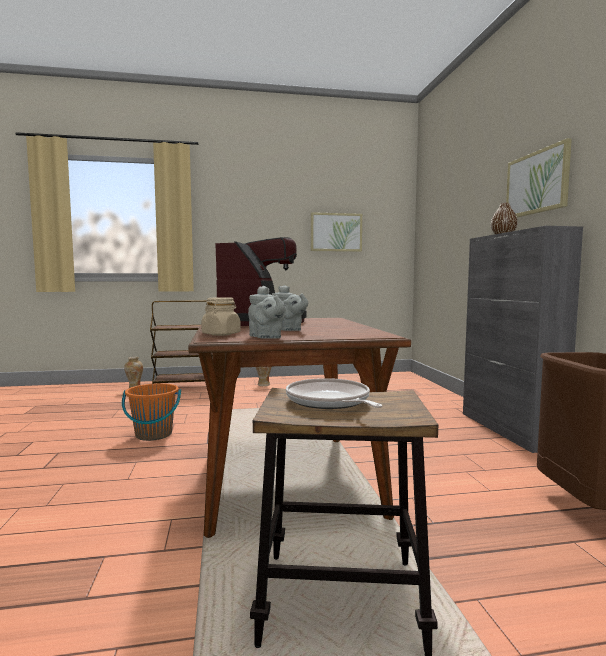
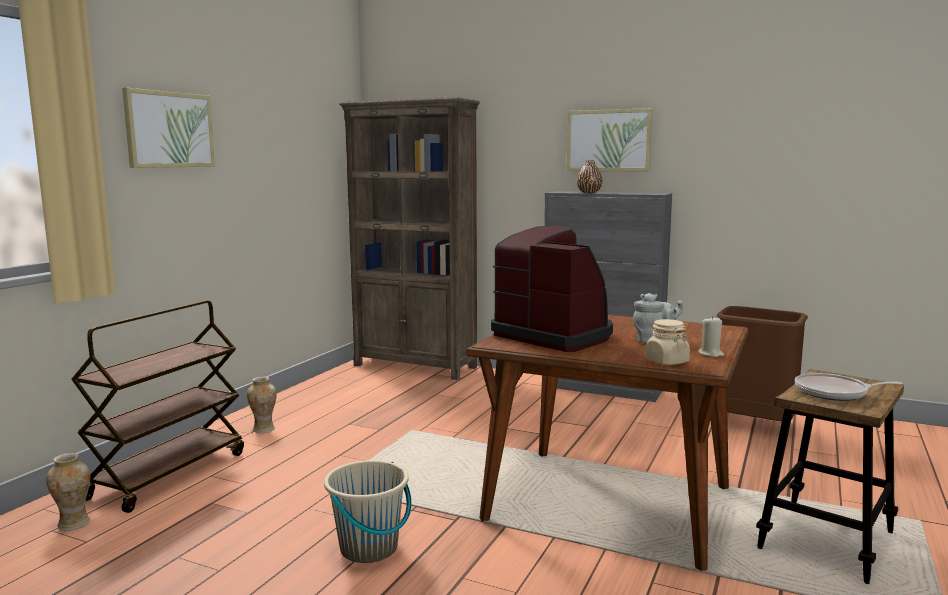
camera: 55 degrees left, 5 degrees up
(153, 435) = (369, 548): orange bucket -> beige bucket
(266, 337) = (710, 354): grey teapot -> beige candle
(336, 232) = (289, 162): picture -> picture (169, 130)
(413, 383) = (415, 366): none -> brown bookcase

